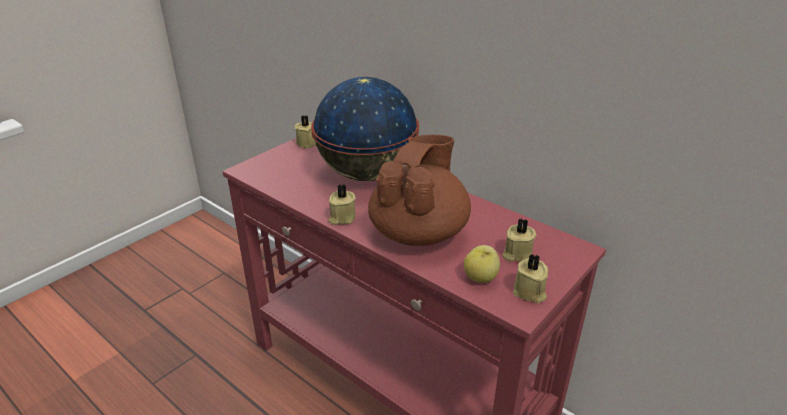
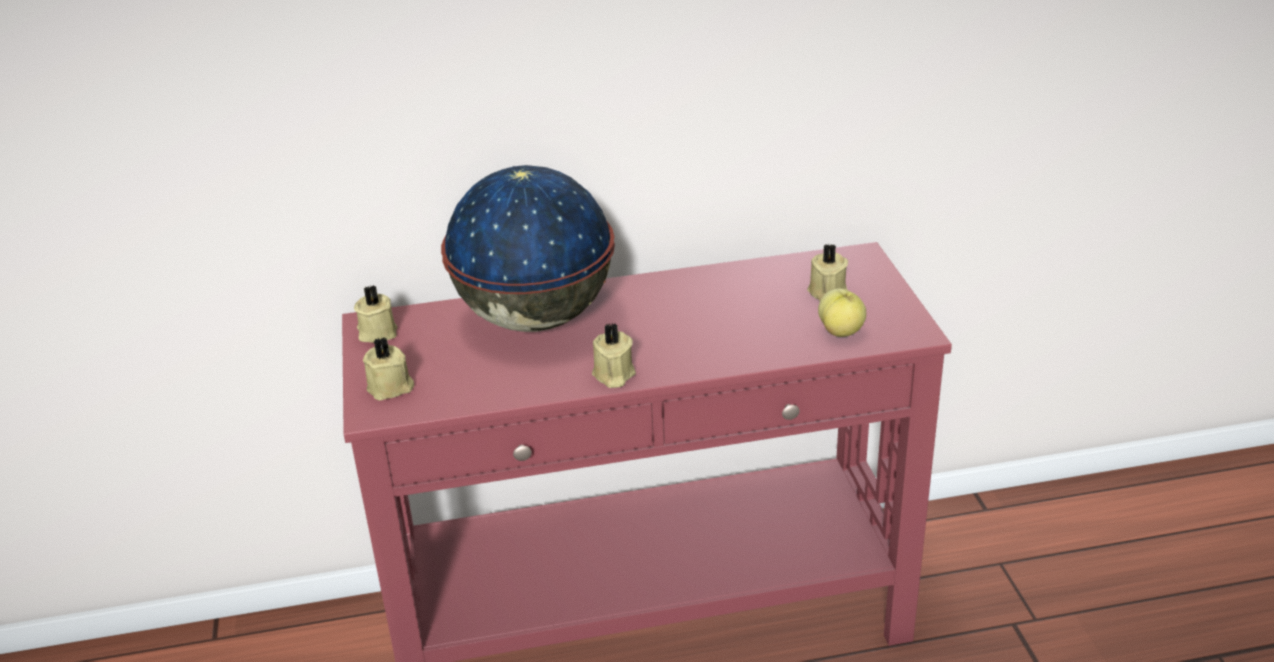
camera: 50 degrees left, 0 degrees up
(419, 232) = (714, 334): brown teapot -> none
(529, 292) = (895, 315): beige candle -> beige candle (391, 388)

